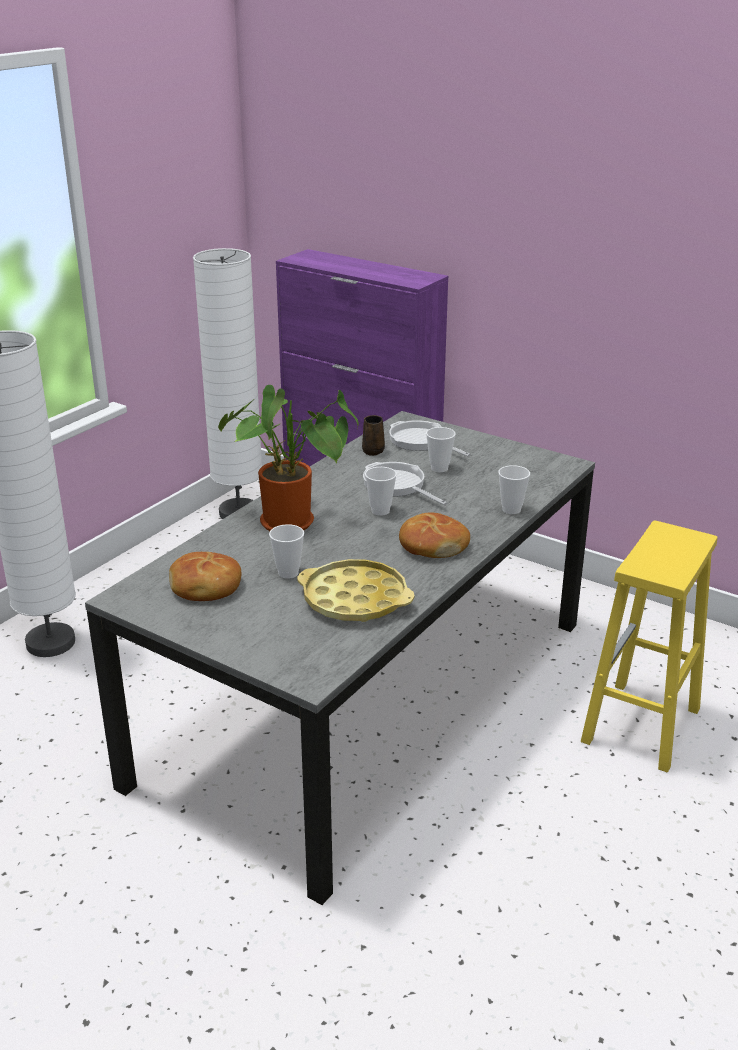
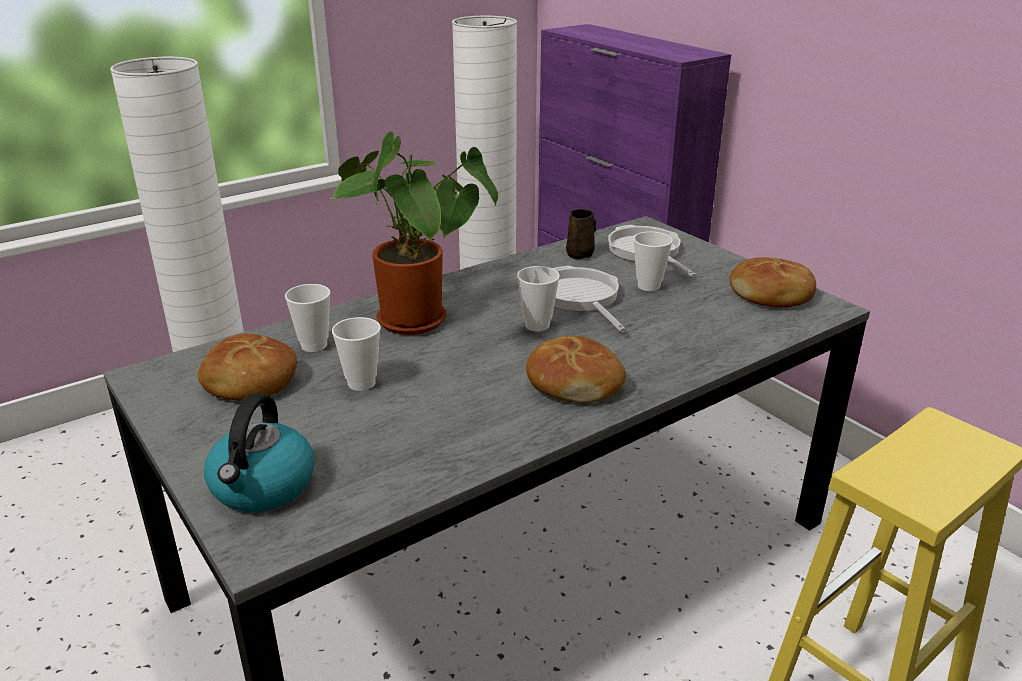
camera: 20 degrees right, 0 degrees up
(280, 648) = (263, 487): none -> kettle
(355, 599) = (416, 437): yellow tray -> none
(511, 509) = (714, 354): cup -> cup (314, 345)
(527, 461) = (772, 295): none -> bread

